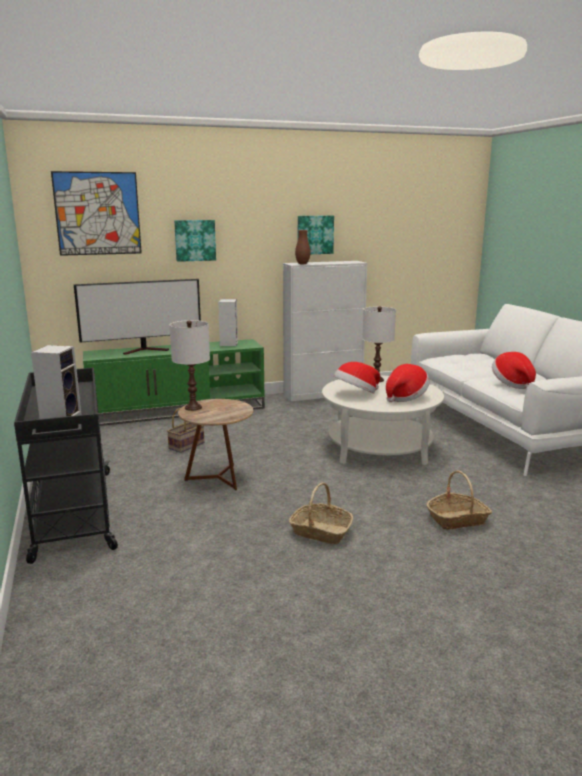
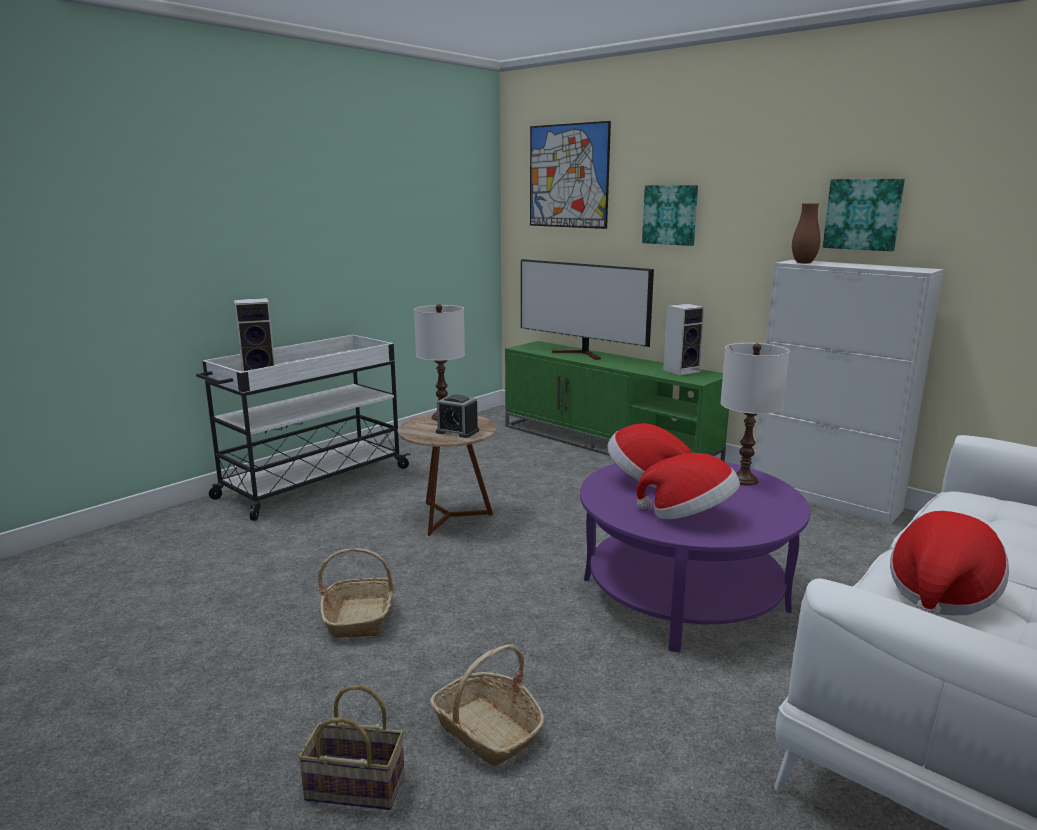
camera: 60 degrees right, 0 degrees up
(73, 514) = (312, 483): black cart -> white cart
(186, 446) = (515, 477): basket -> basket (352, 788)
(230, 409) = (457, 431): none -> alarm clock
(379, 447) = (684, 593): white coffee table -> purple coffee table

